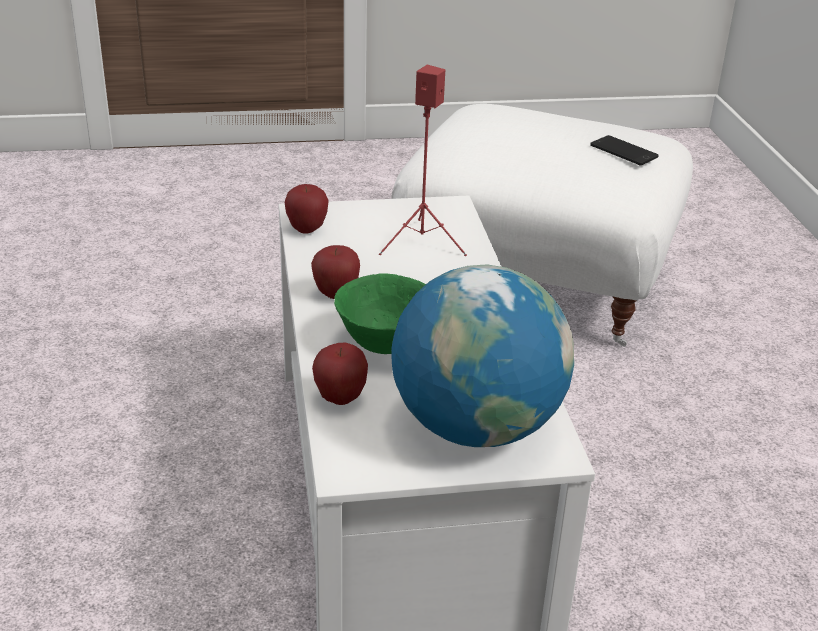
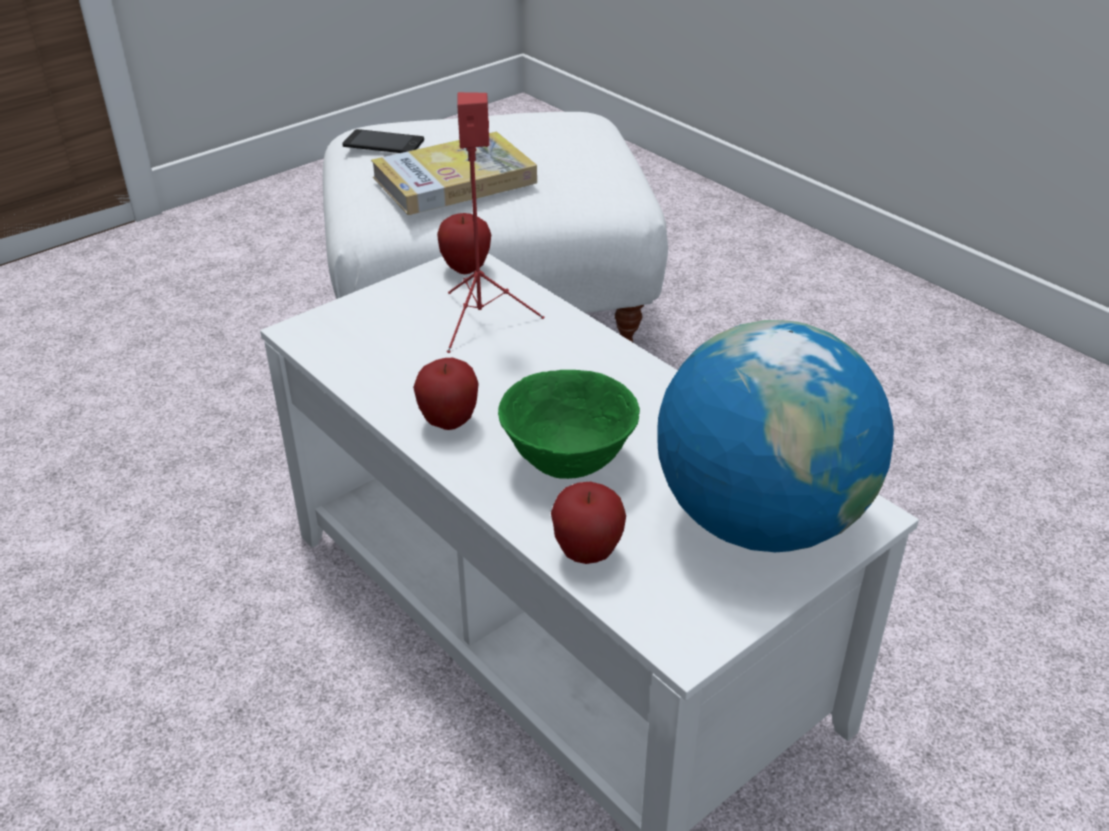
camera: 30 degrees left, 5 degrees up
(307, 229) = (331, 351): apple -> apple (466, 268)
(508, 154) = (454, 180): none -> book
(623, 151) = (568, 141): phone -> phone (383, 143)

